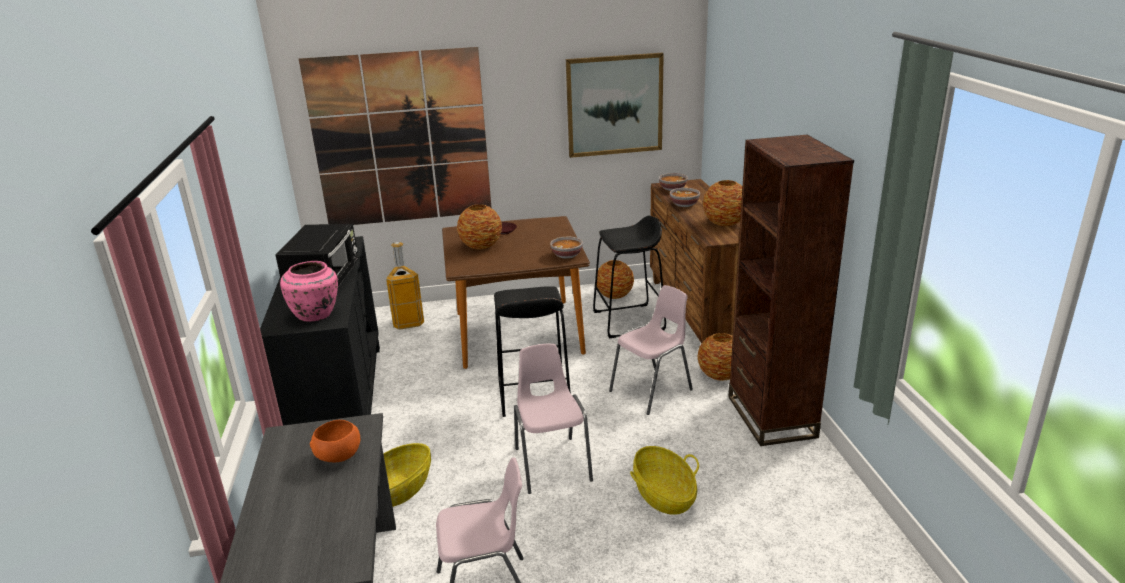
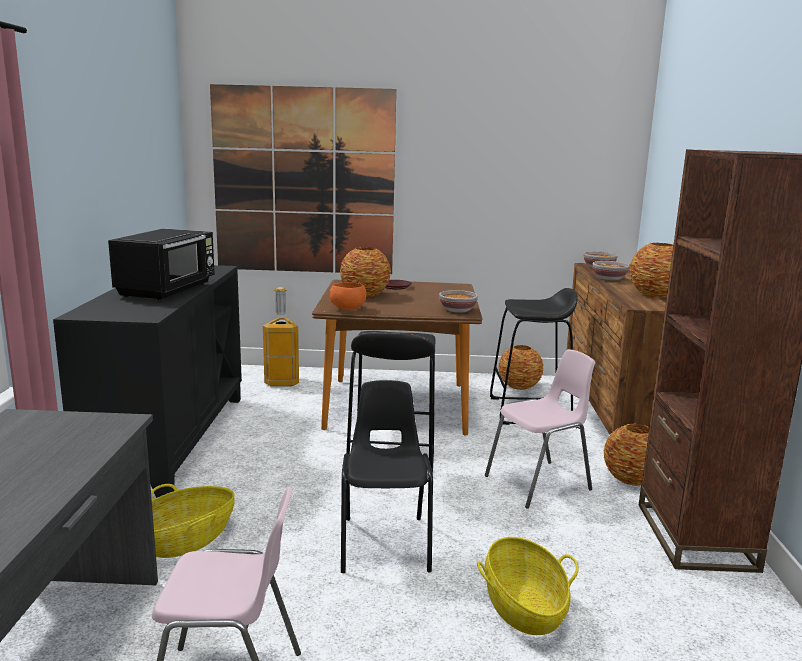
camera: 10 degrees right, 10 degrees down
(316, 315) = (134, 310): pink vase -> none
(338, 457) = (61, 449): orange bowl -> orange bowl (347, 309)
(552, 464) = (385, 543): pink chair -> black chair
(614, 105) = (541, 169): picture -> none

